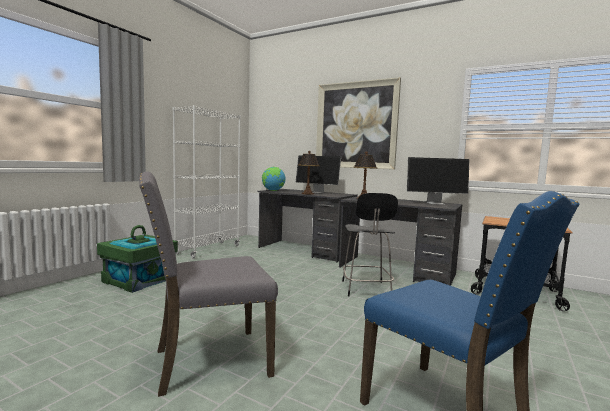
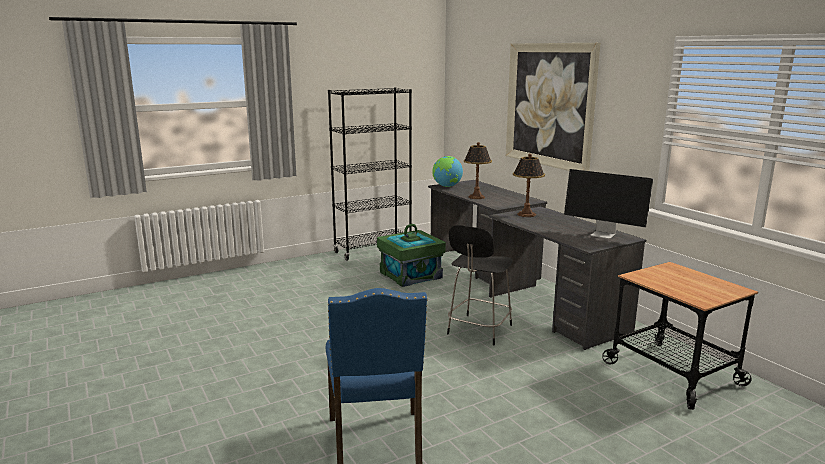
camera: 30 degrees right, 10 degrees up
(139, 280) = (278, 279): green storage box -> green storage box (410, 275)
(208, 250) = (373, 250): white bookcase -> black bookcase
(208, 361) = (263, 363): grey chair -> none
(317, 192) = (497, 194): monitor -> none

